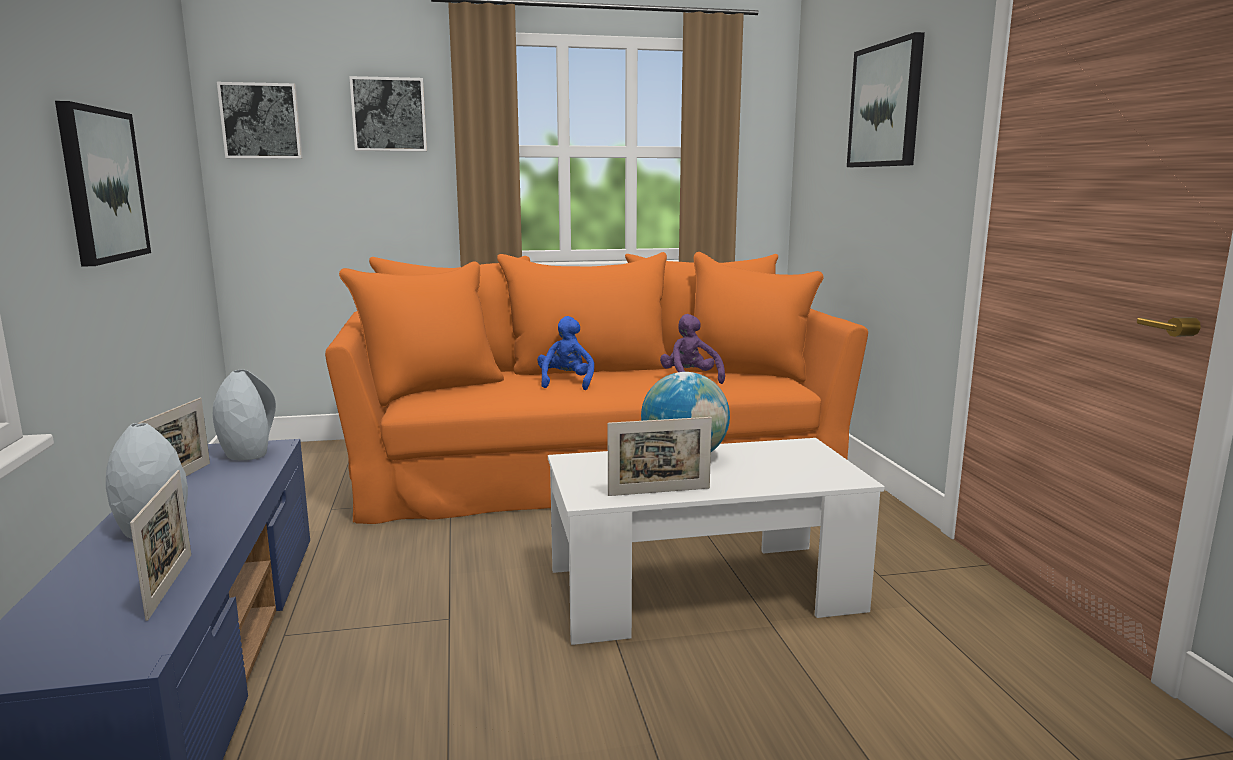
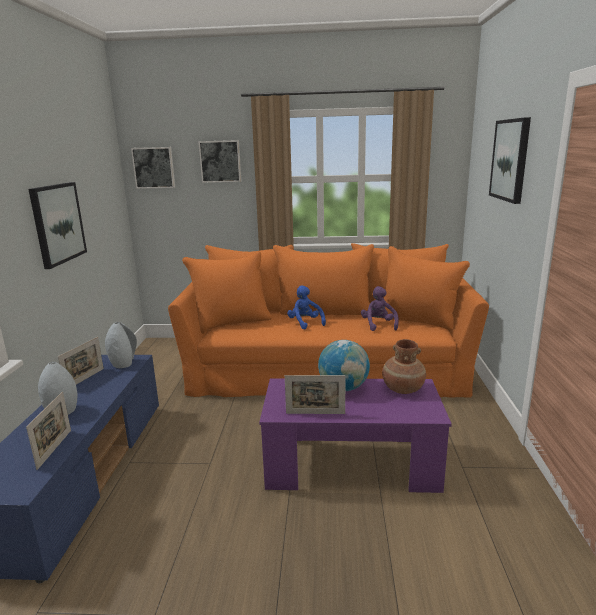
camera: 15 degrees right, 5 degrees up
(566, 383) = (305, 323): blue plush toy -> blue plush toy turned 45 degrees counterclockwise
(703, 590) = (351, 463): white coffee table -> purple coffee table
(780, 452) = (402, 389): none -> brown vase

